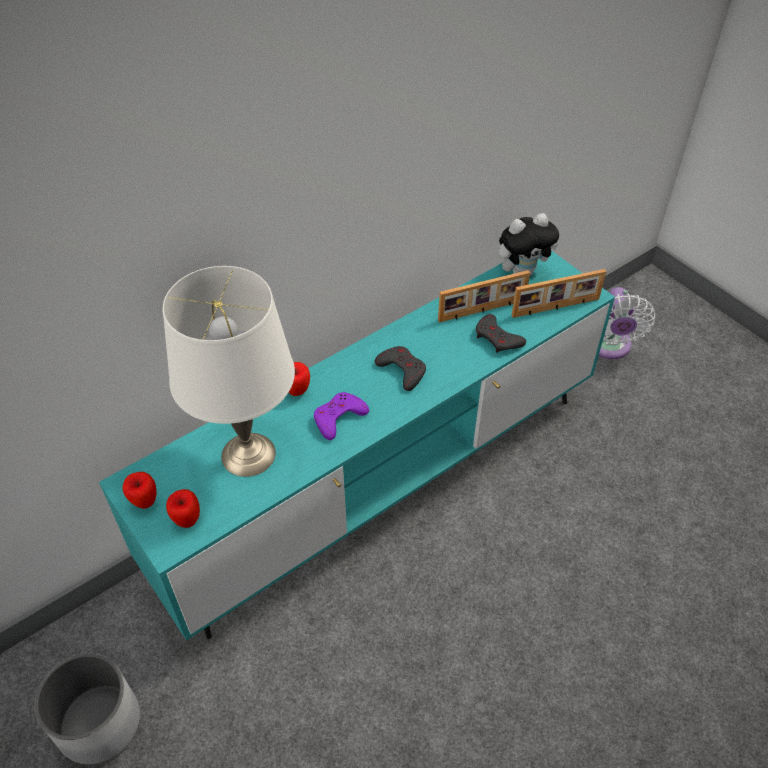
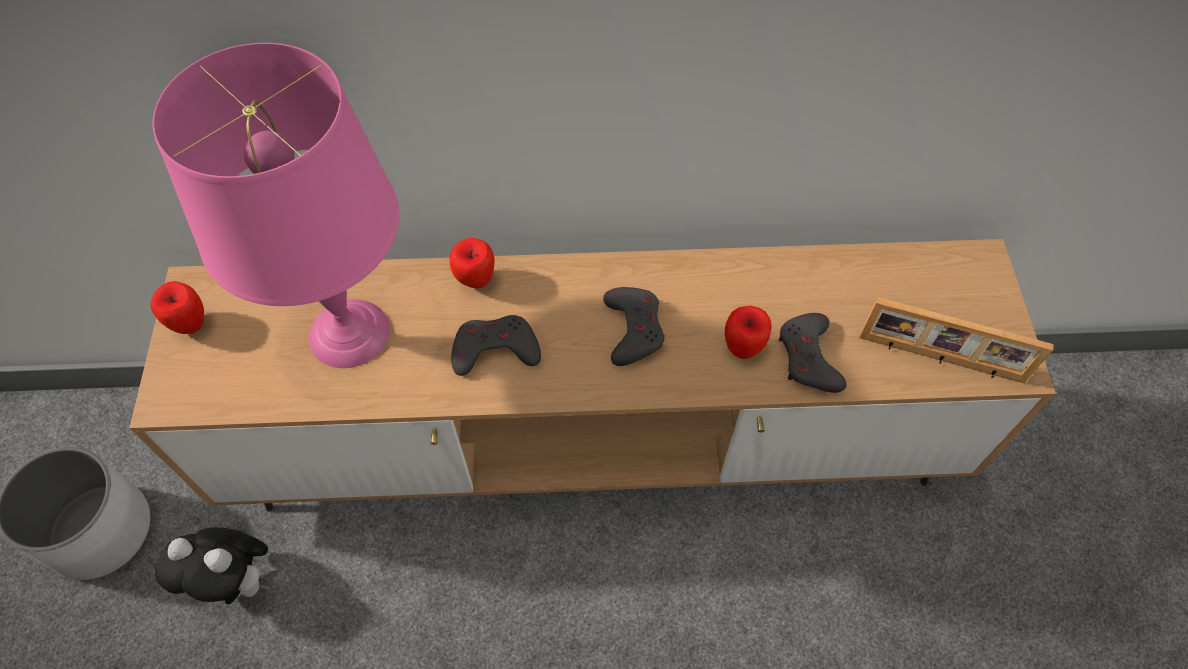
camera: 35 degrees right, 10 degrees up
(187, 520) = (213, 378): apple -> apple (742, 348)
(247, 454) = (348, 332): white table lamp -> pink table lamp
(339, 418) = (495, 349): purple game controller -> grey game controller
(382, 485) = (593, 448): turquoise tv stand -> brown tv stand
(482, 311) = (821, 302): picture frame -> none
(522, 272) = (934, 273): plush toy -> plush toy (237, 582)
(609, 347) = (1056, 439): white fan -> none

